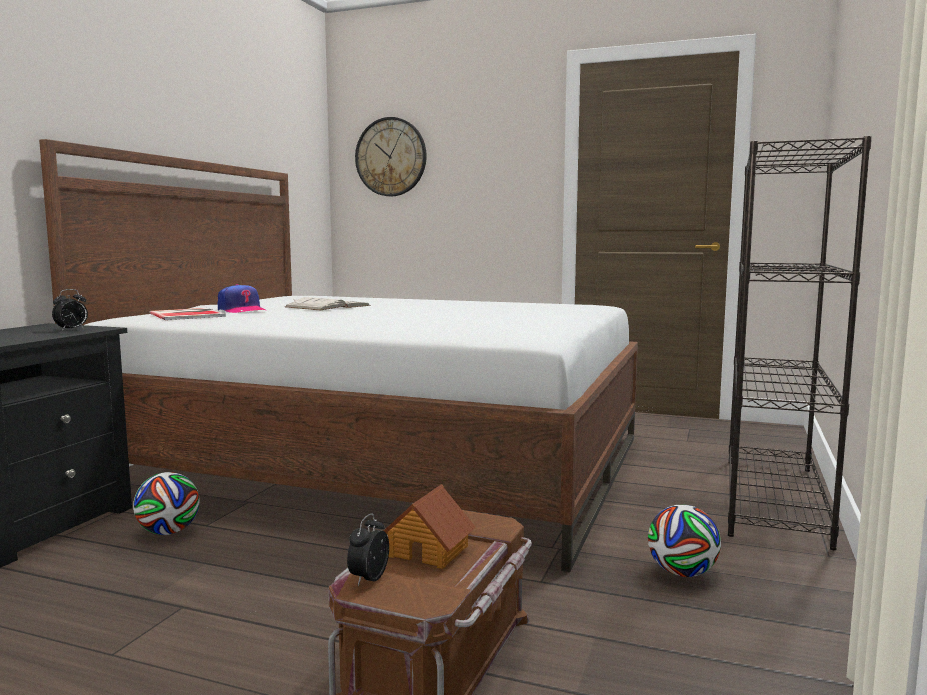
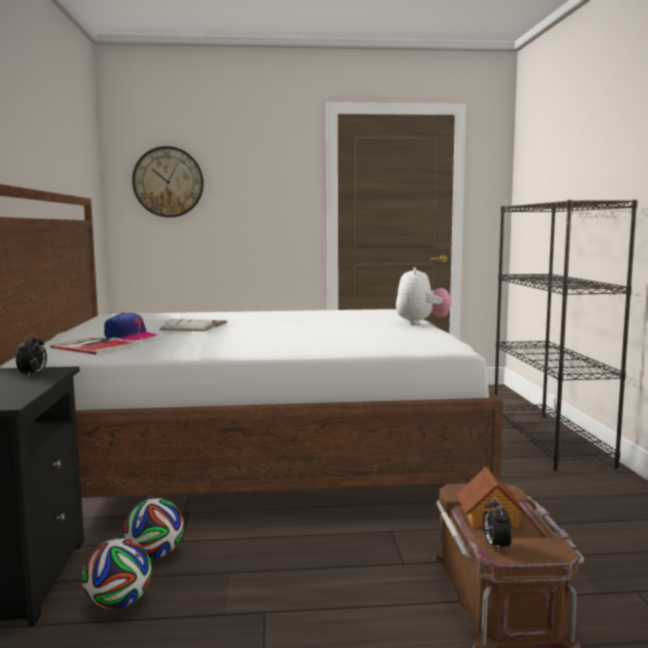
camera: 25 degrees left, 0 degrees up
(579, 317) = (421, 323): none -> plush toy
(682, 573) = (560, 501): football -> football (119, 603)

